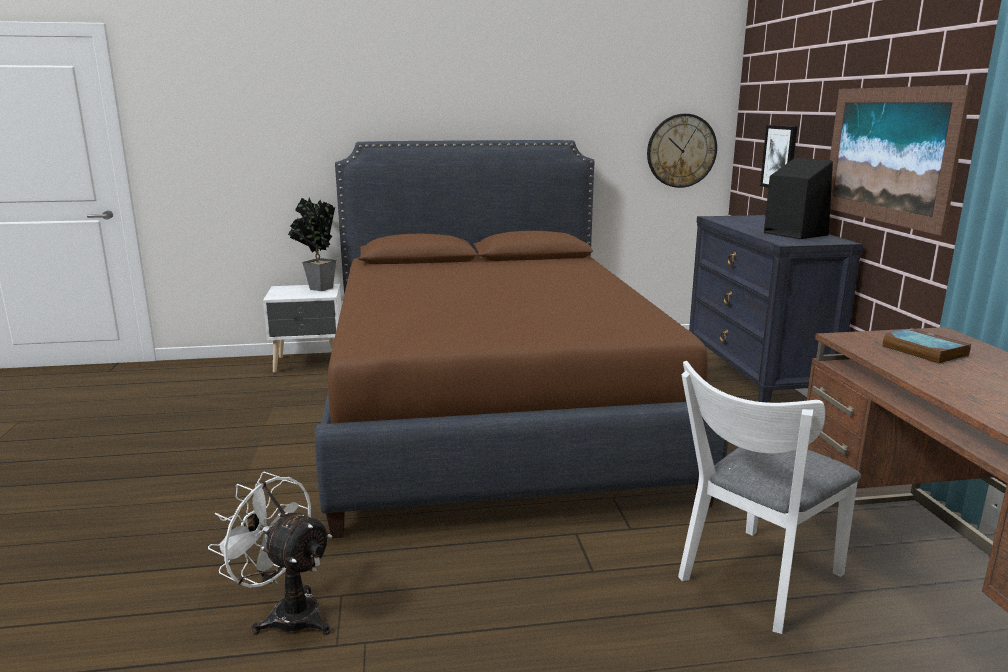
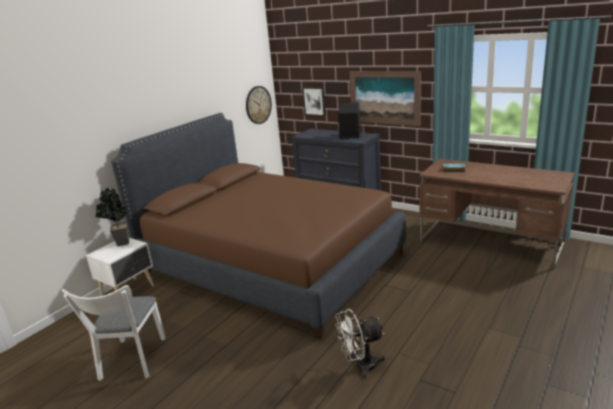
camera: 45 degrees left, 5 degrees up
(754, 581) = (447, 267): white chair -> white chair (131, 362)

